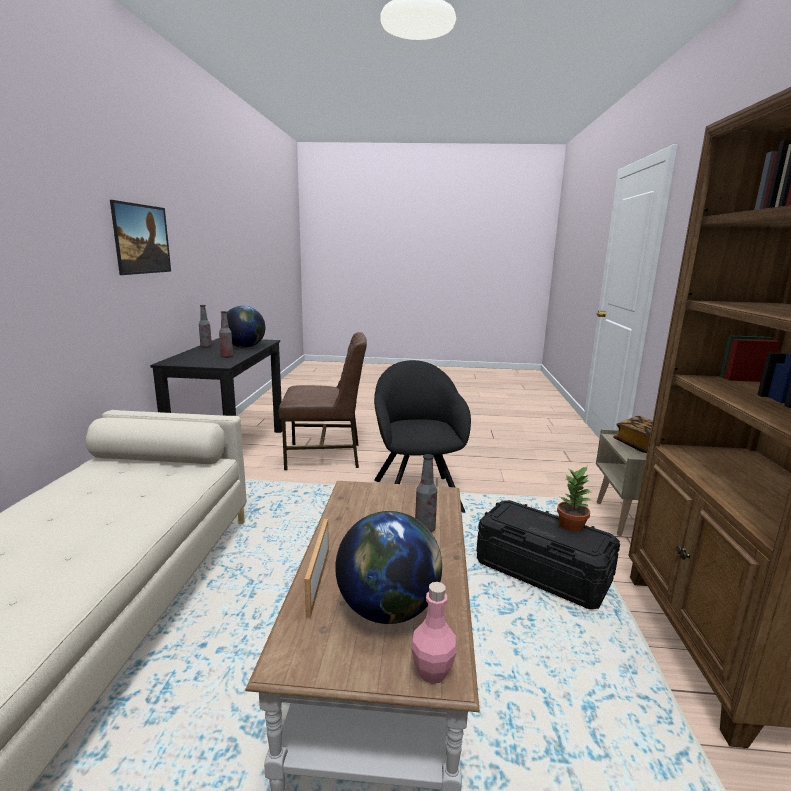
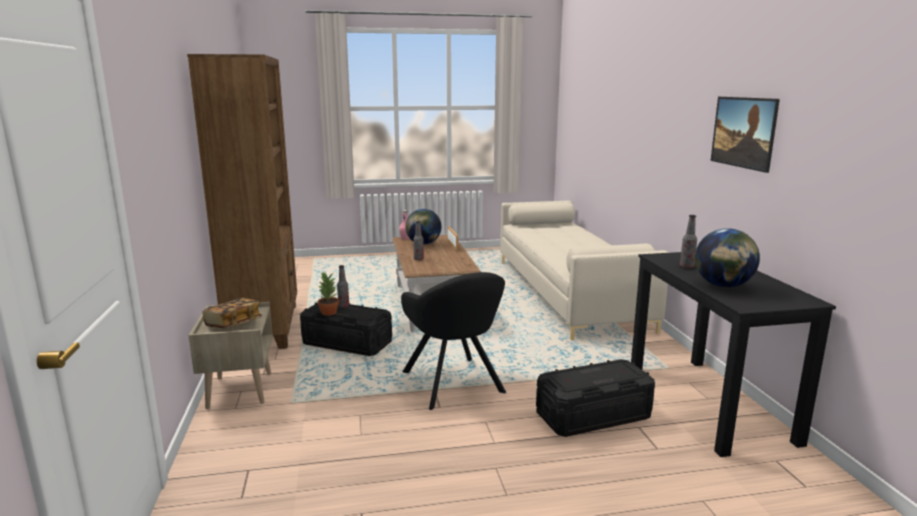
camera: 165 degrees right, 0 degrees up
(206, 346) = (766, 280): bottle -> bottle (343, 306)
(325, 456) = (593, 415): brown chair -> black storage box

